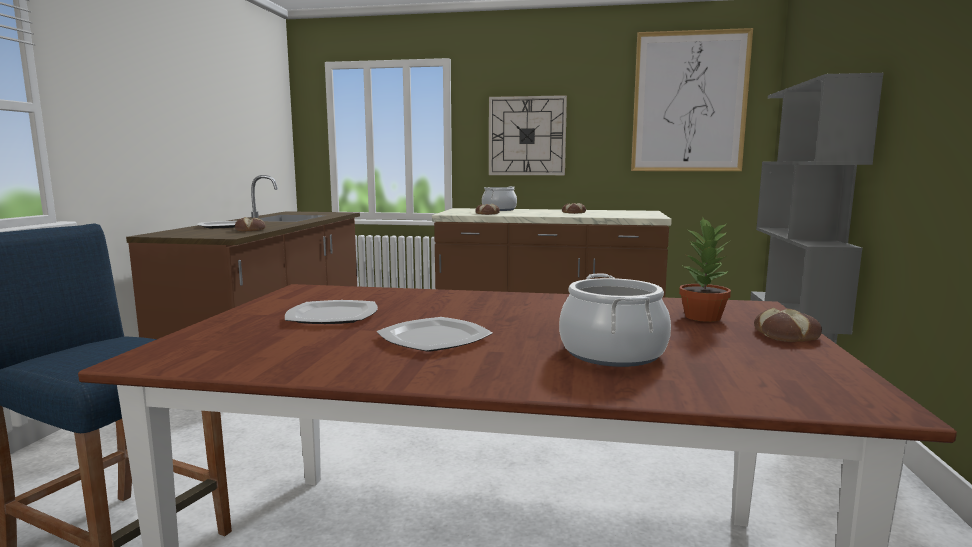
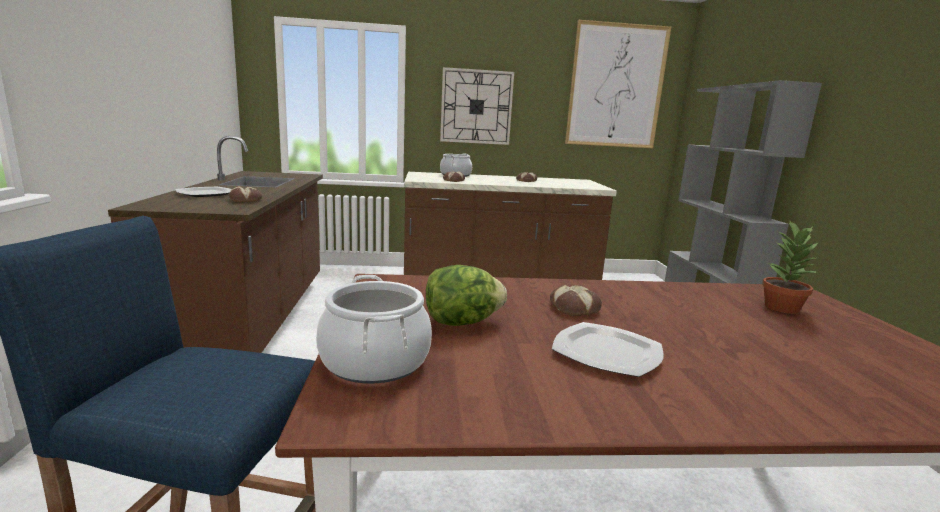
camera: 15 degrees left, 5 degrees up
(332, 315) = (462, 322): plate -> lettuce
(612, 353) = (783, 362): cooking pot -> cooking pot (374, 361)
(787, 335) = (872, 328): bread -> bread (575, 307)

